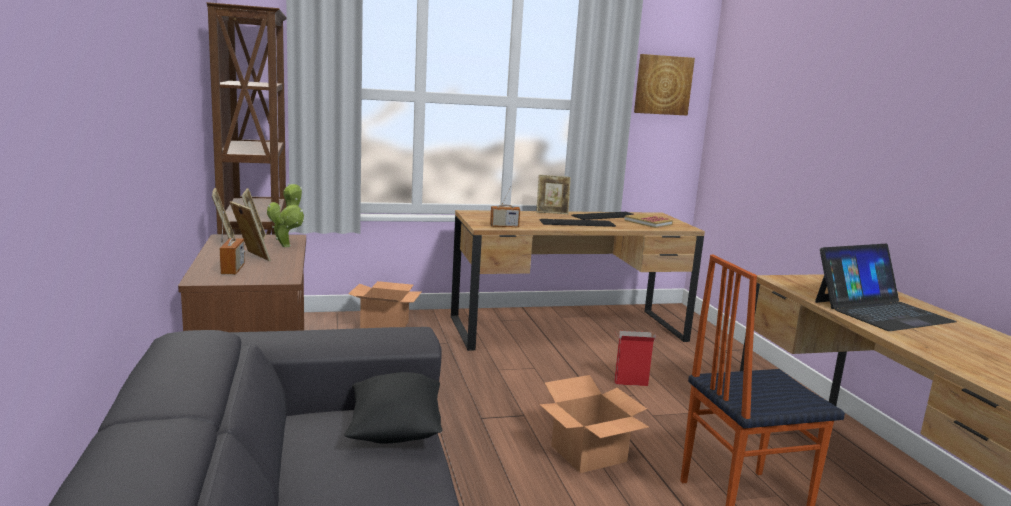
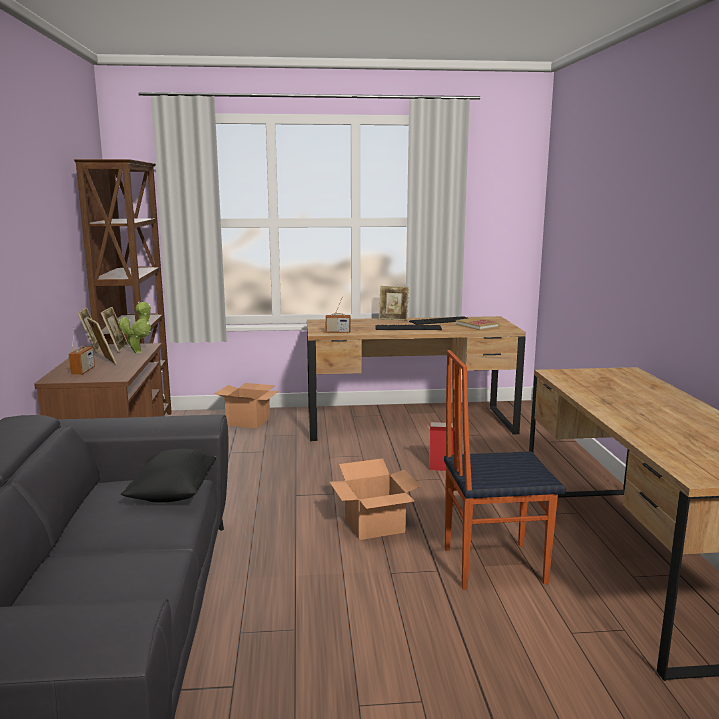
camera: 10 degrees right, 0 degrees up
(663, 85) = (497, 199): picture -> none
(881, 311) = (626, 399): laptop -> none

